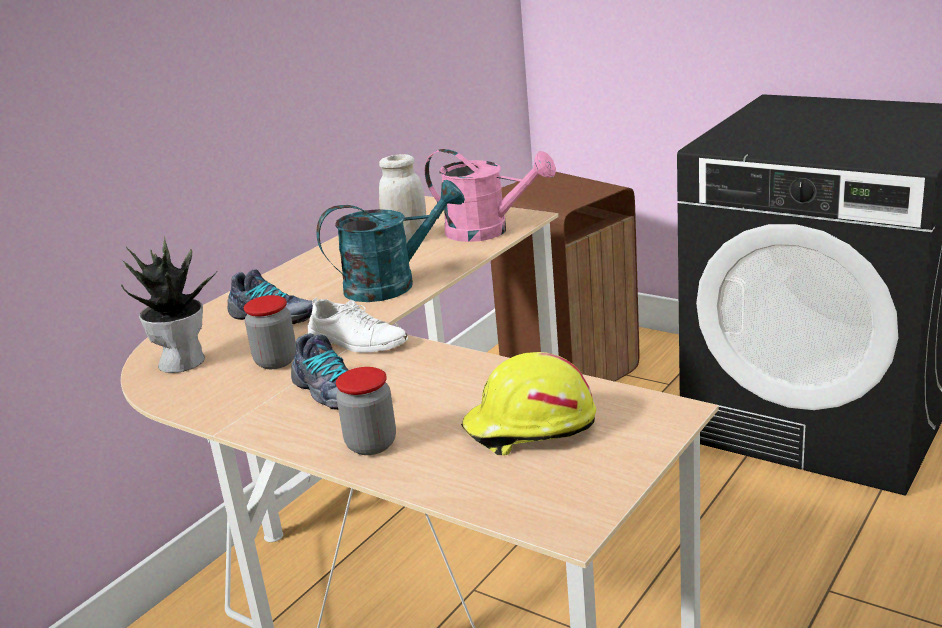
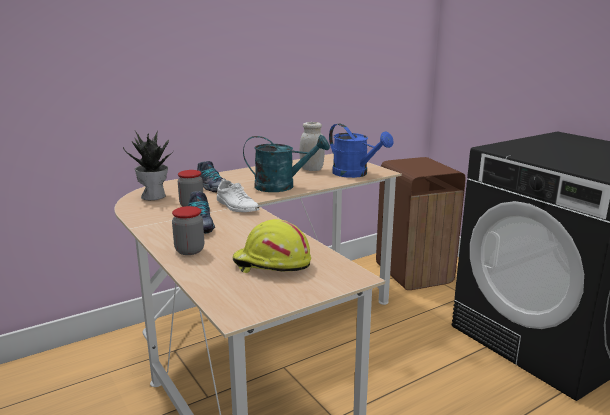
camera: 20 degrees right, 5 degrees down
(488, 231) = (355, 174): pink watering can -> blue watering can

